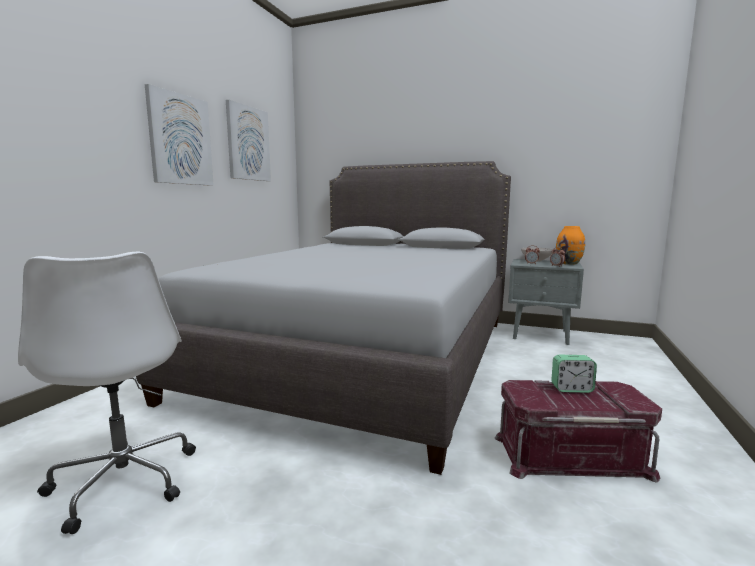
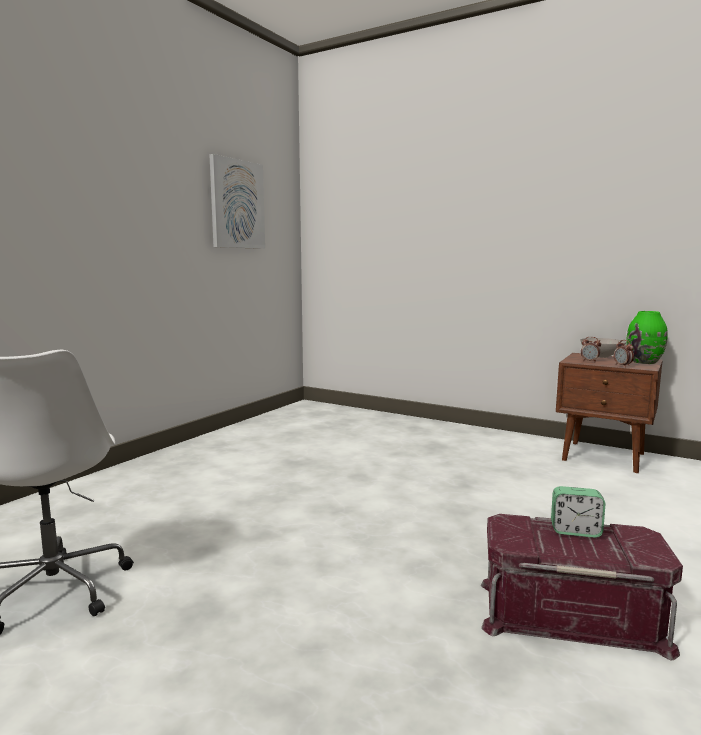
camera: 10 degrees right, 0 degrees up
(180, 139) = (152, 205): picture -> none
(367, 355) = (361, 470): grey bed -> none
(541, 335) = (604, 457): grey nightstand -> brown nightstand
(569, 263) = (644, 362): orange vase -> green vase

